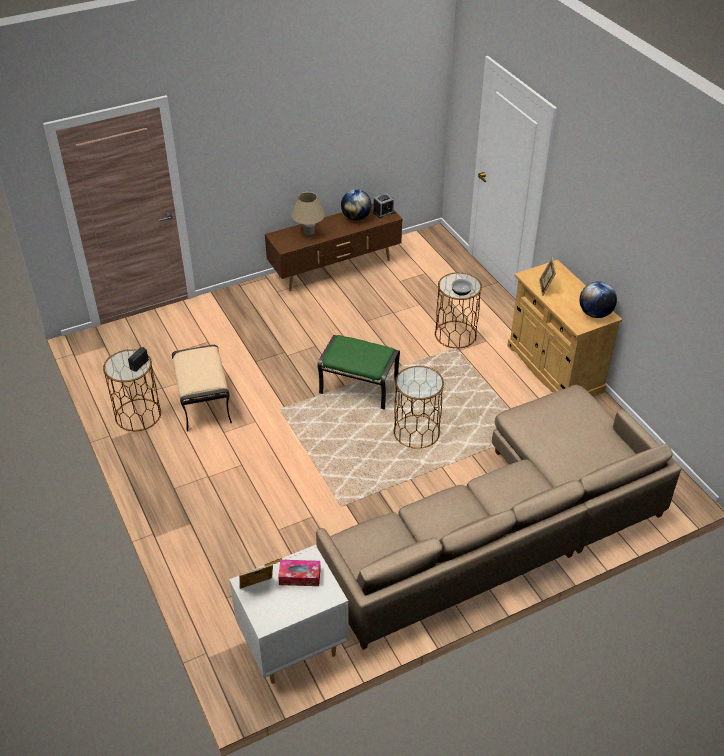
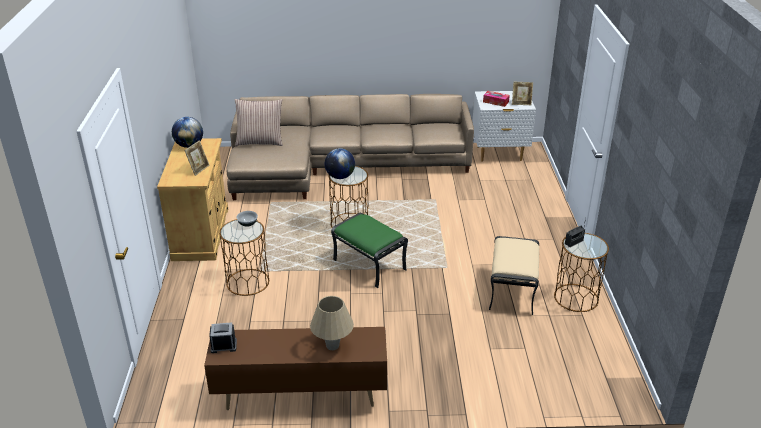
camera: 155 degrees left, 10 degrees down
(356, 217) = (262, 349): globe -> globe (340, 177)
(587, 432) = (260, 142): none -> pillow

